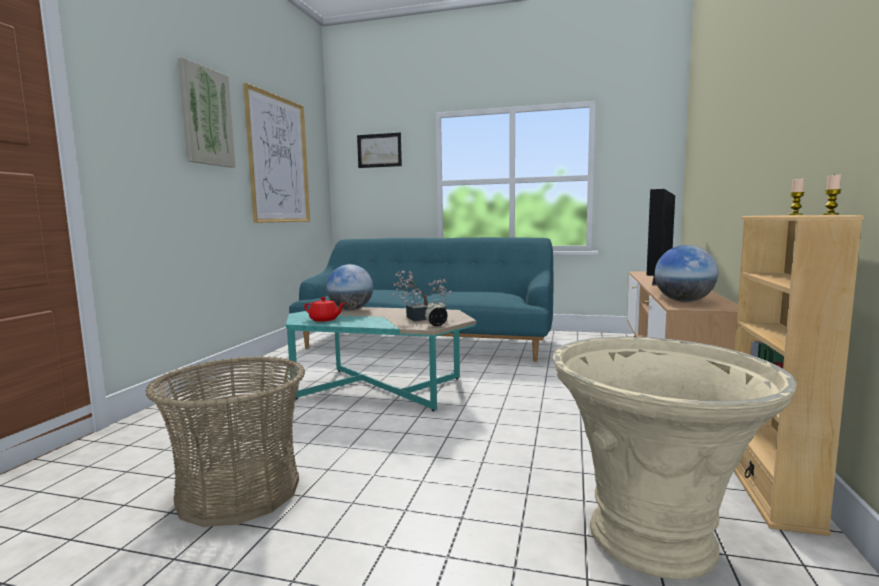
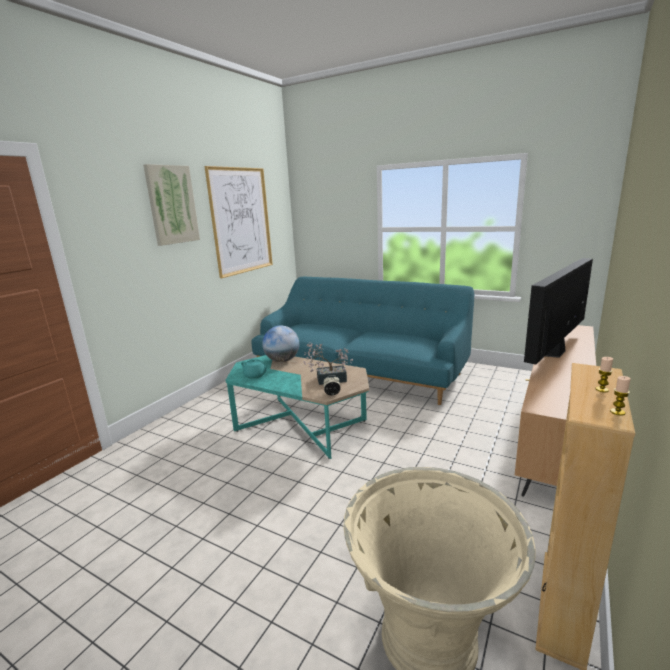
camera: 15 degrees right, 10 degrees up
(238, 491) = (165, 526): basket -> none
(324, 320) = (255, 375): red teapot -> turquoise teapot
(379, 150) = (330, 199): picture -> none
(684, 301) = (549, 396): globe -> none

